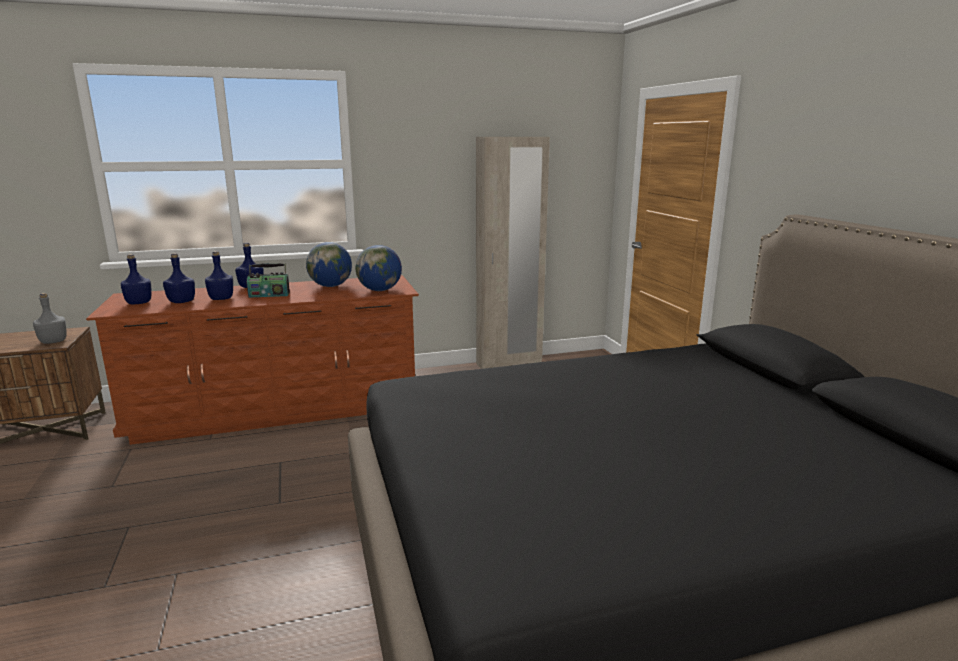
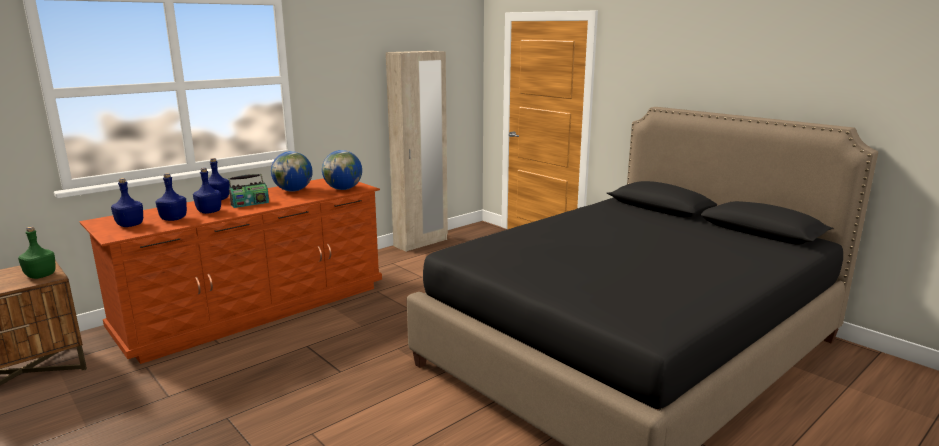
camera: 25 degrees left, 0 degrees up
(53, 341) = (41, 276): grey bottle -> green bottle

